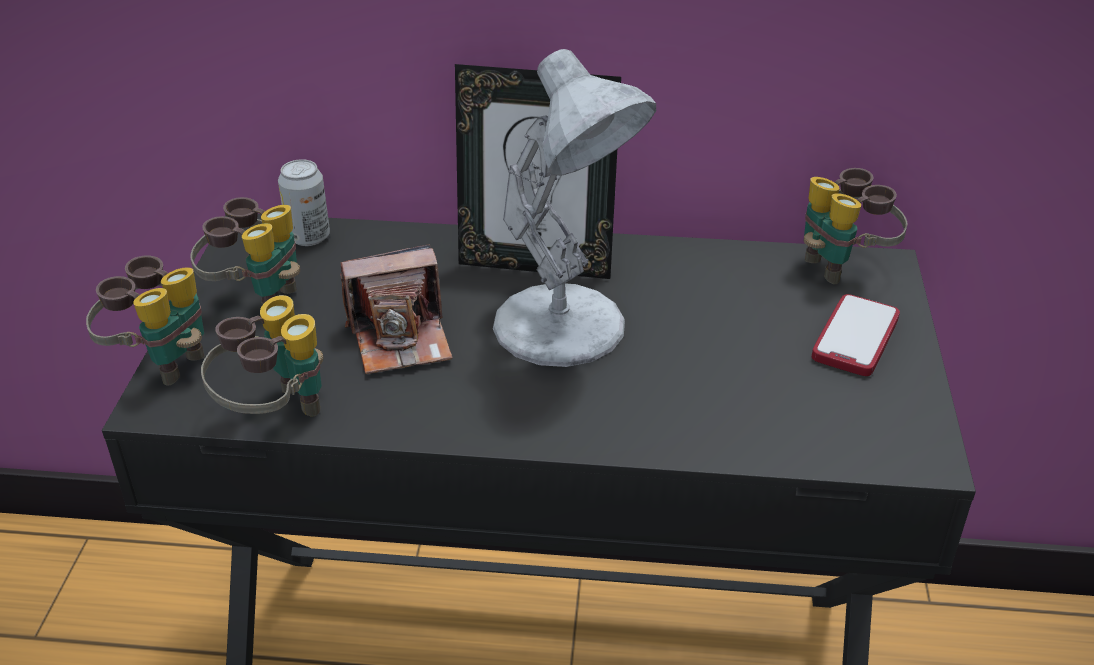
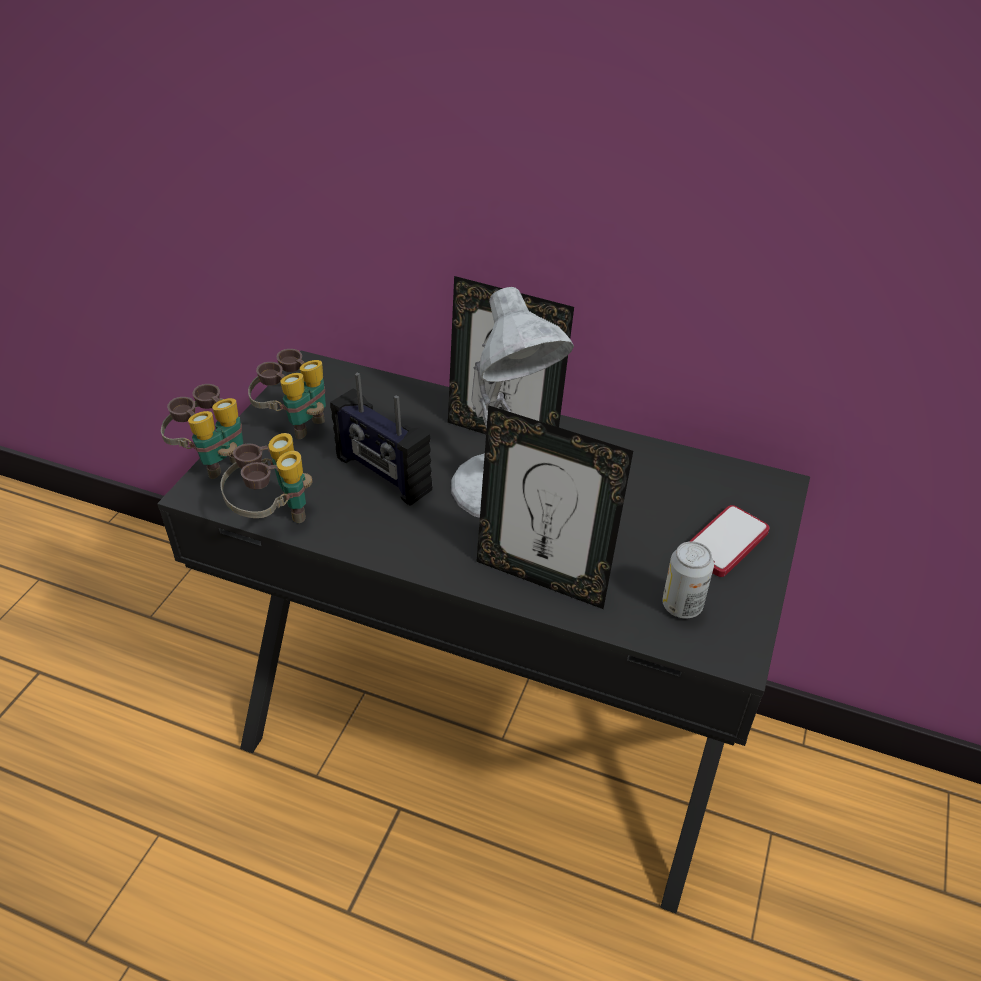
camera: 15 degrees right, 5 degrees up
(308, 237) = (349, 381): can -> can (682, 605)
(401, 339) = (382, 475): camera -> radio
(658, 418) = (543, 577): none -> picture frame
(843, 264) = (744, 478): binoculars -> none

